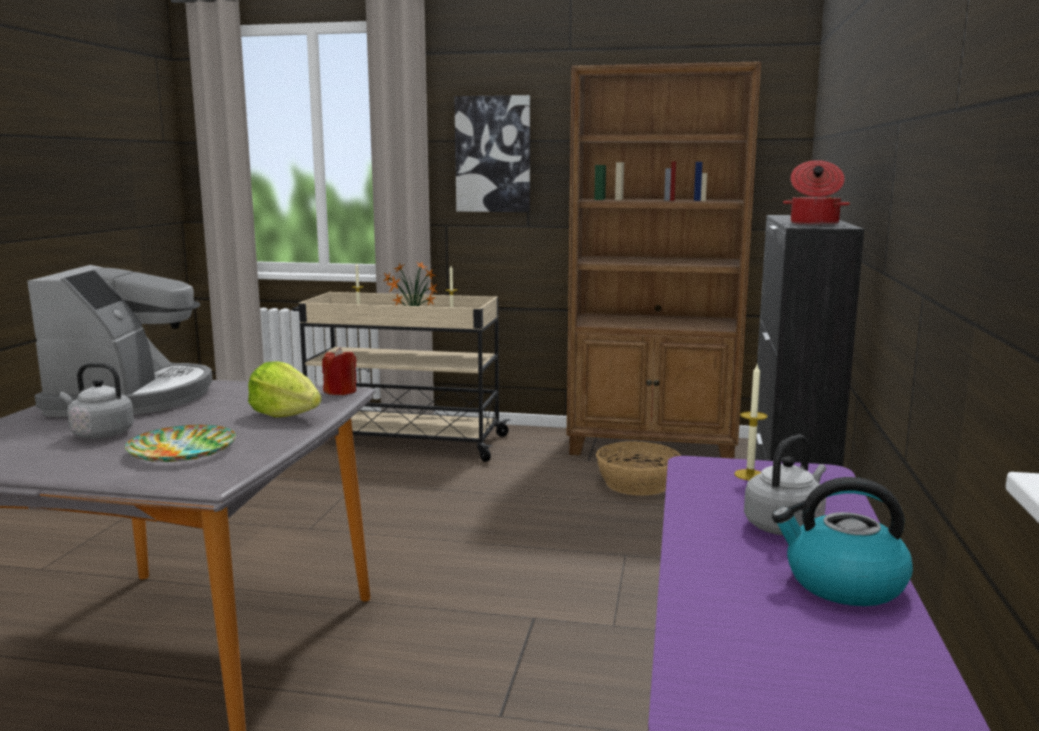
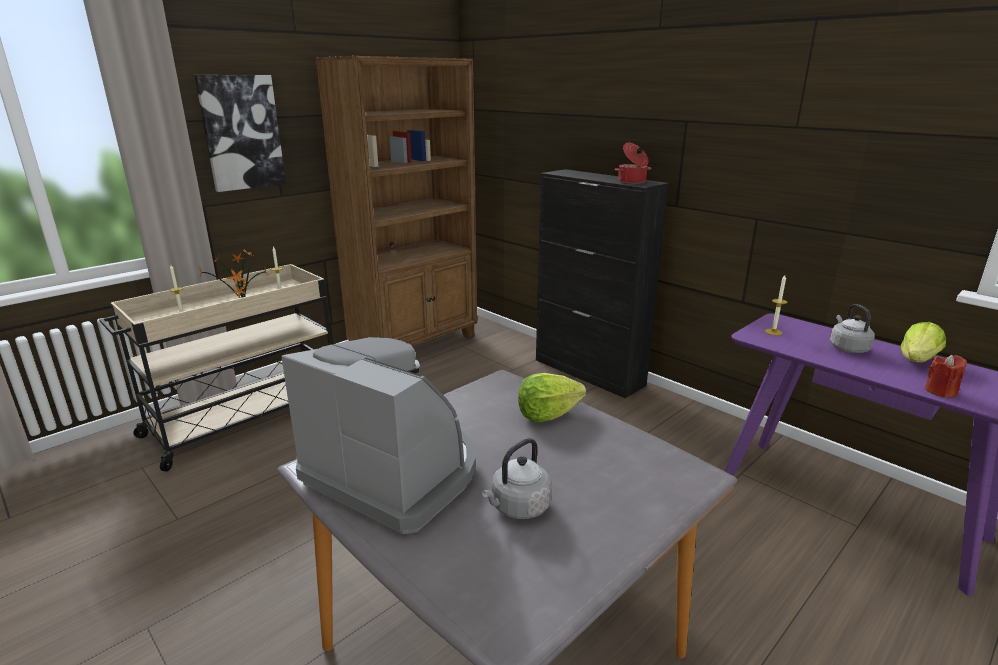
camera: 55 degrees left, 10 degrees up
(183, 450) = (610, 473): plate -> none
(340, 392) = (501, 381): red candle -> red candle (940, 391)
(637, 484) = (459, 370): basket -> none
(843, 584) = (917, 360): kettle -> lettuce

